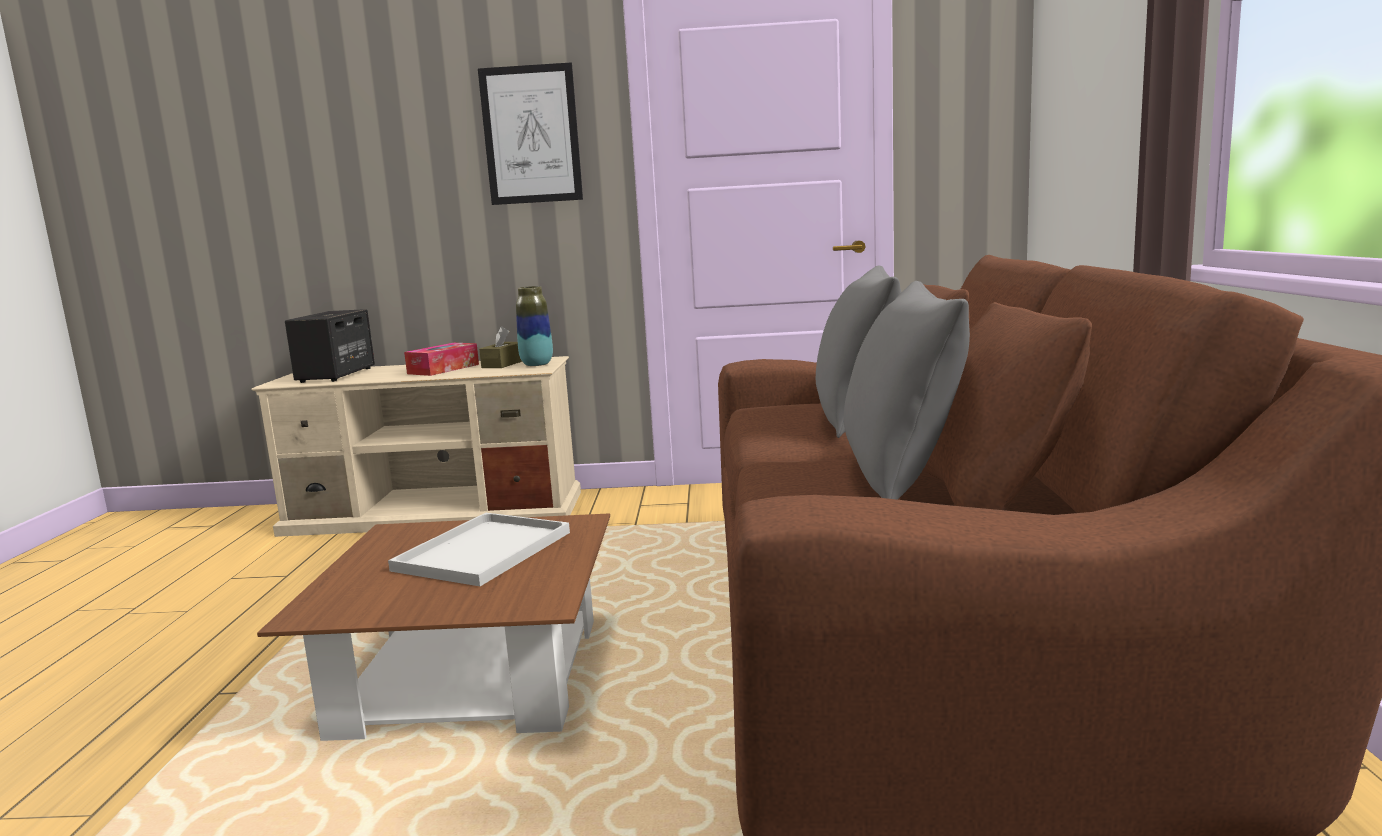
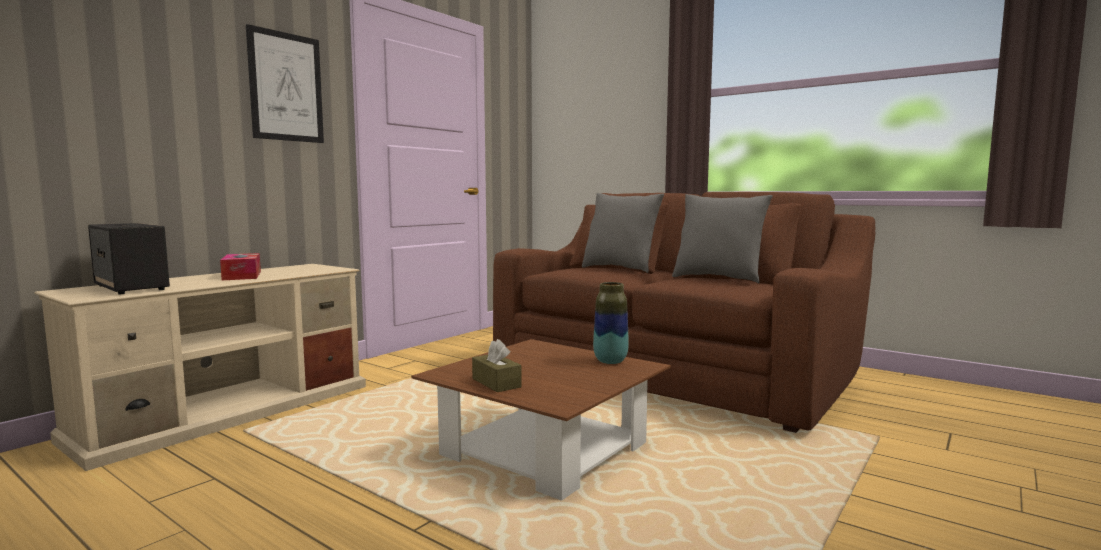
camera: 55 degrees left, 5 degrees down
(483, 552) = (537, 363): white tray -> none
(503, 364) = (285, 269): brown tissue box -> brown tissue box (496, 383)
(537, 364) = (319, 267): vase -> vase (610, 361)

